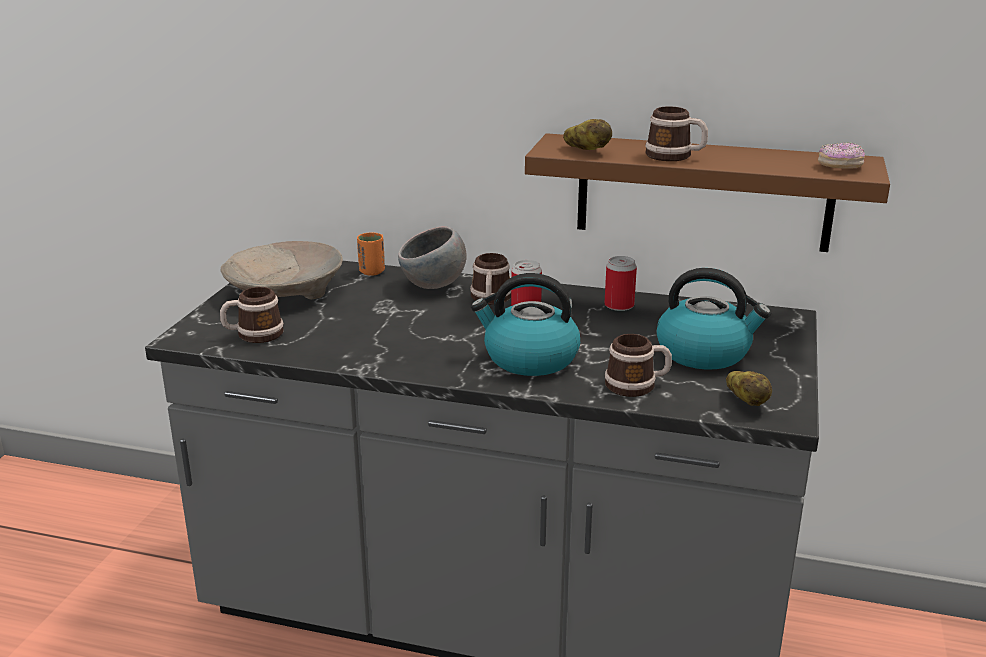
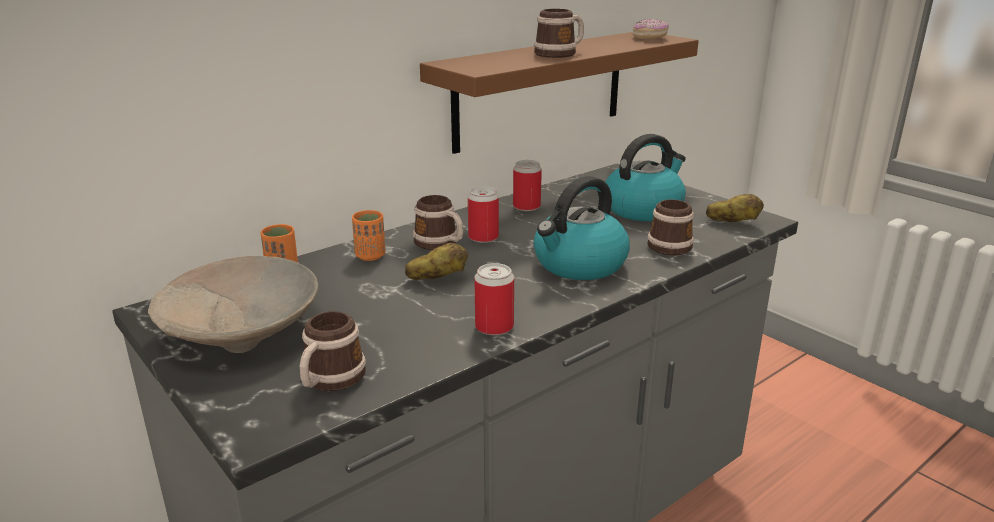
camera: 55 degrees left, 0 degrees up
(379, 359) = (494, 327): none -> can
(434, 286) = (370, 256): grey bowl -> orange cup
(587, 151) = (500, 64): potato -> potato (437, 278)

